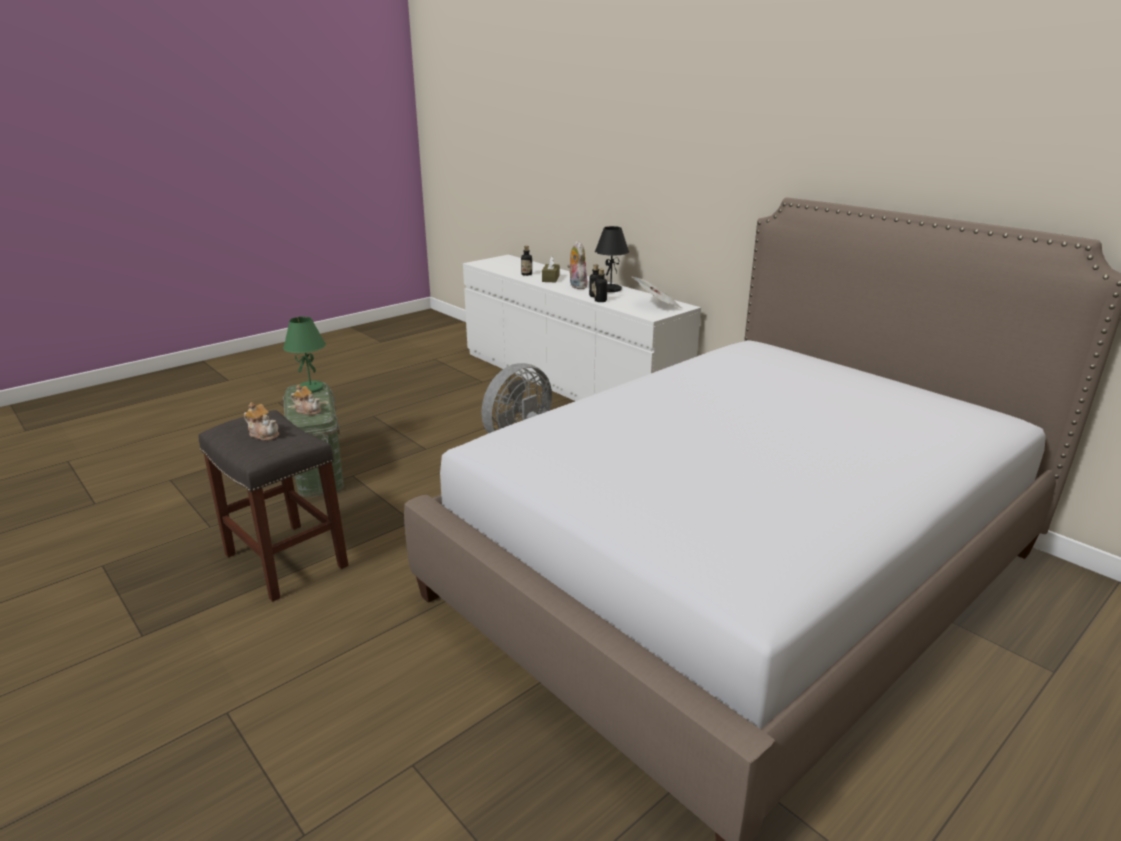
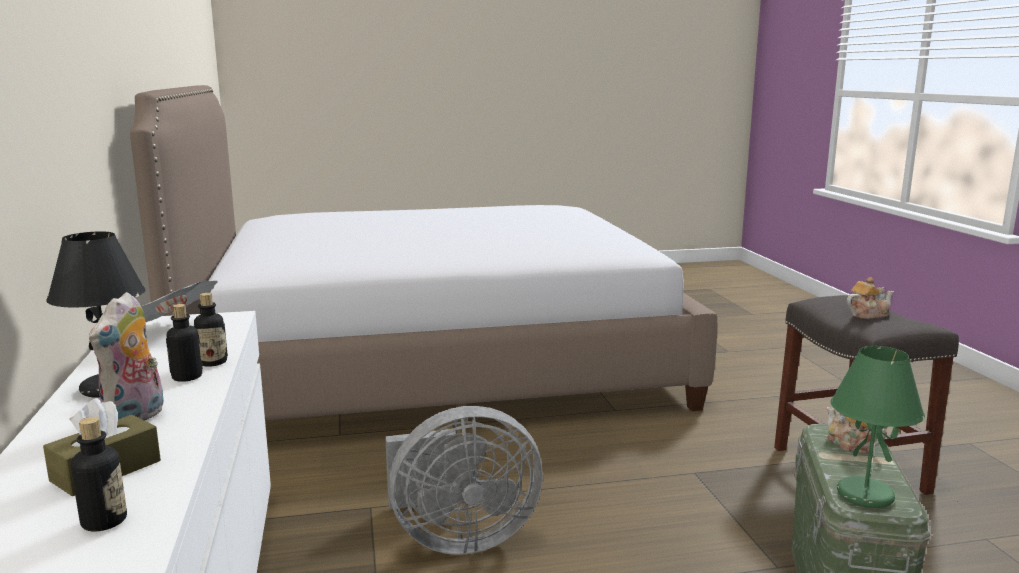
camera: 150 degrees left, 10 degrees down
(264, 434) = (867, 314): teapot -> teapot turned 105 degrees clockwise

